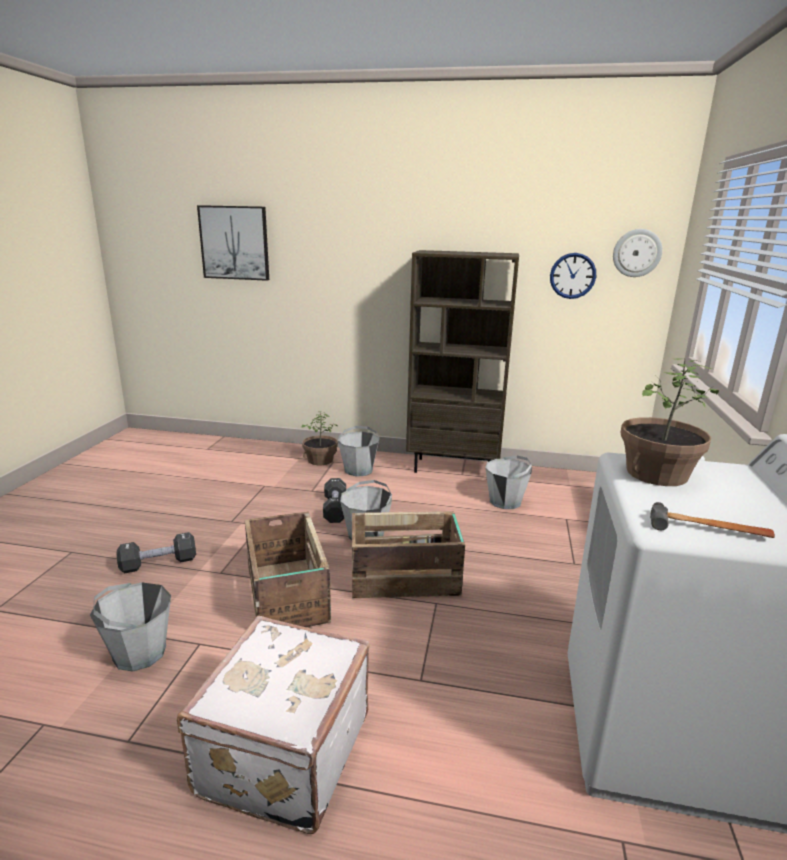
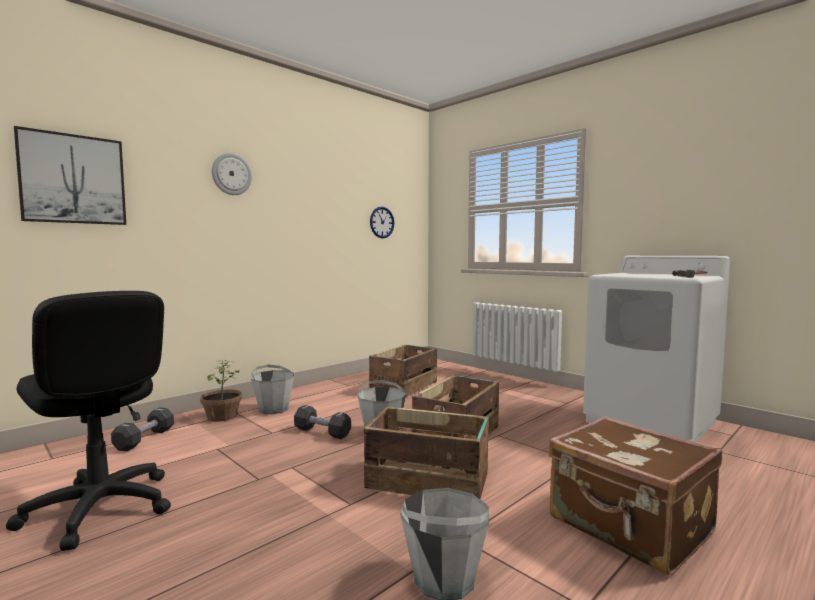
camera: 55 degrees left, 15 degrees down
(159, 493) = (99, 509): none -> black office chair
(159, 563) = (277, 537): black dumbbell -> black dumbbell (144, 439)
(281, 753) = (629, 527): white suitcase -> brown suitcase
(453, 468) = (335, 385): brown bookcase -> none
(505, 501) = (405, 386): grey bucket -> crate
(637, 253) = (410, 208): wall clock -> wall clock (231, 174)
(656, 473) = (626, 274): potted plant -> none

